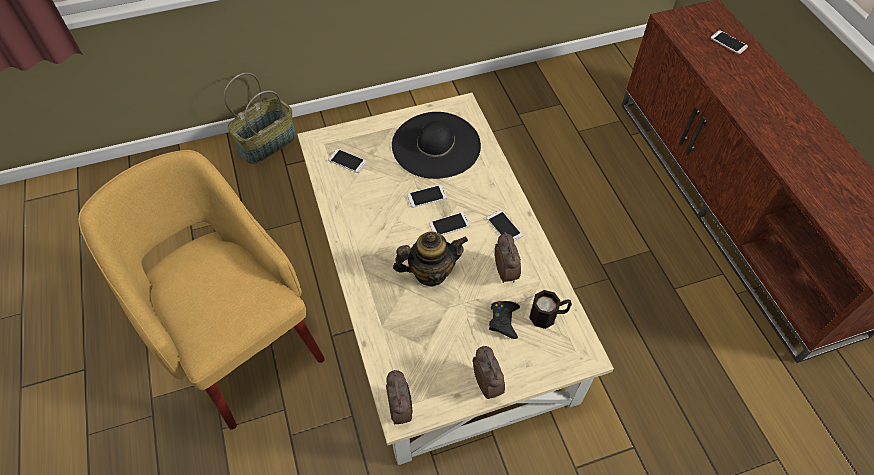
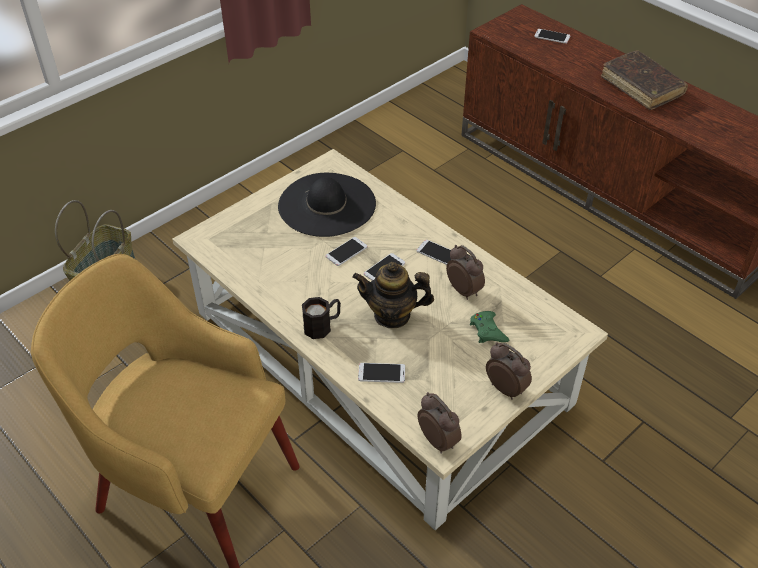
camera: 25 degrees left, 10 degrees down
(347, 161) = (243, 246): phone -> phone (381, 373)
(430, 272) = (392, 315): teapot -> teapot turned 135 degrees counterclockwise
(504, 320) = (487, 331): black game controller -> green game controller
(548, 315) = (525, 312): black mug -> black mug (322, 326)
(789, 125) = (641, 87): none -> brown book

